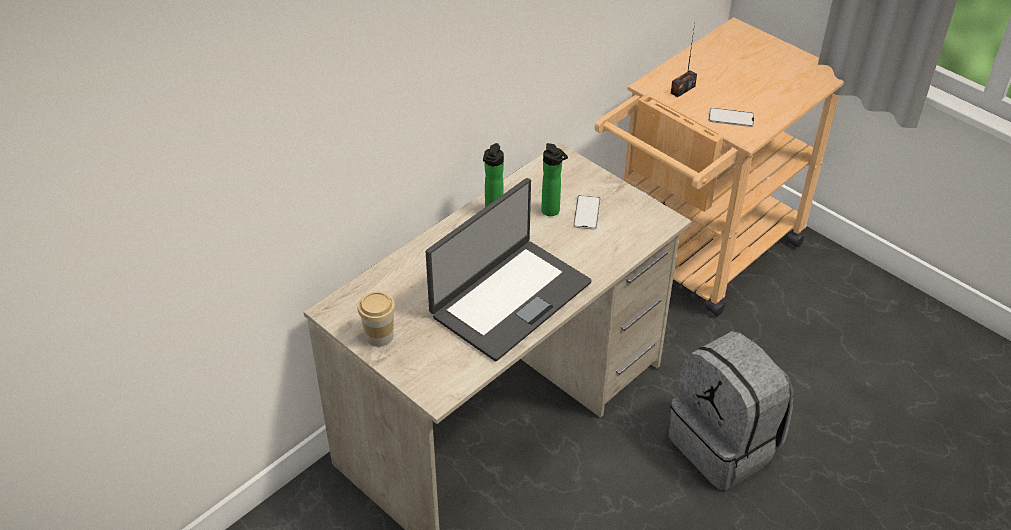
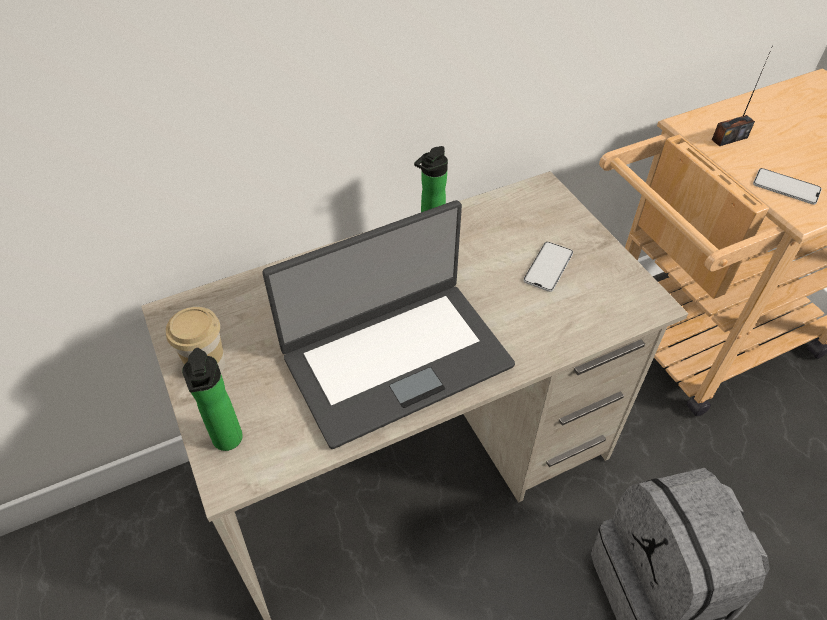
camera: 20 degrees right, 5 degrees up
(552, 212) = (504, 255): bottle -> bottle (228, 442)

